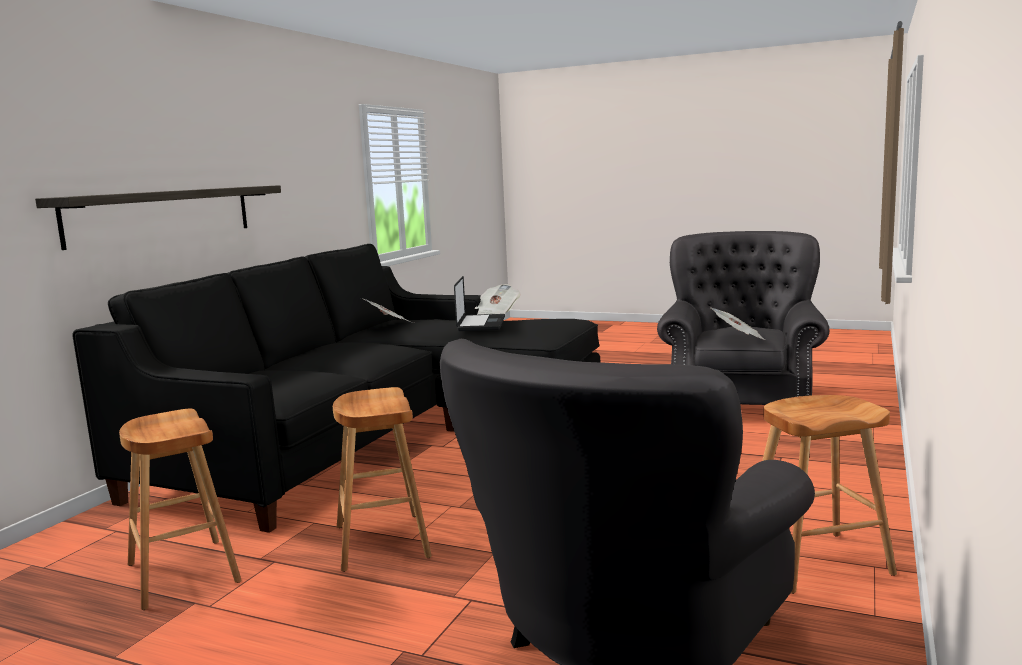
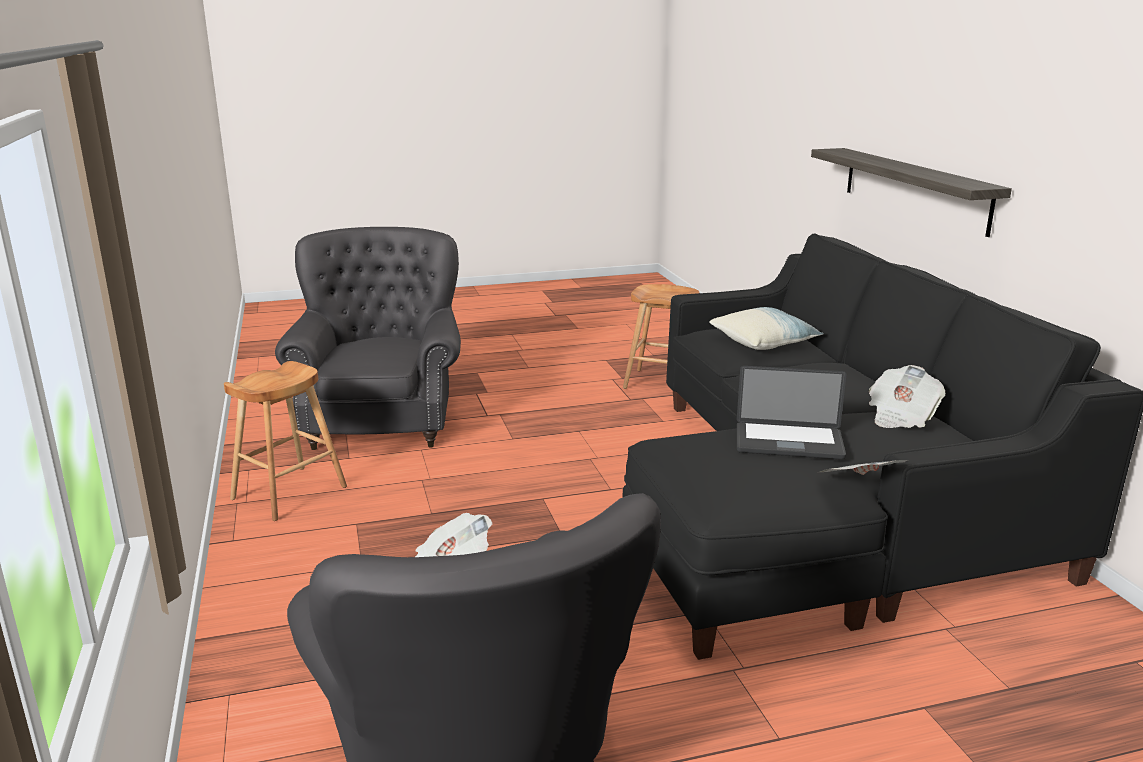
camera: 140 degrees right, 10 degrees up
(277, 376) = (764, 342): none -> pillow
(382, 541) = (593, 424): brown stool -> none
(481, 324) = (789, 443): laptop -> laptop turned 45 degrees counterclockwise

